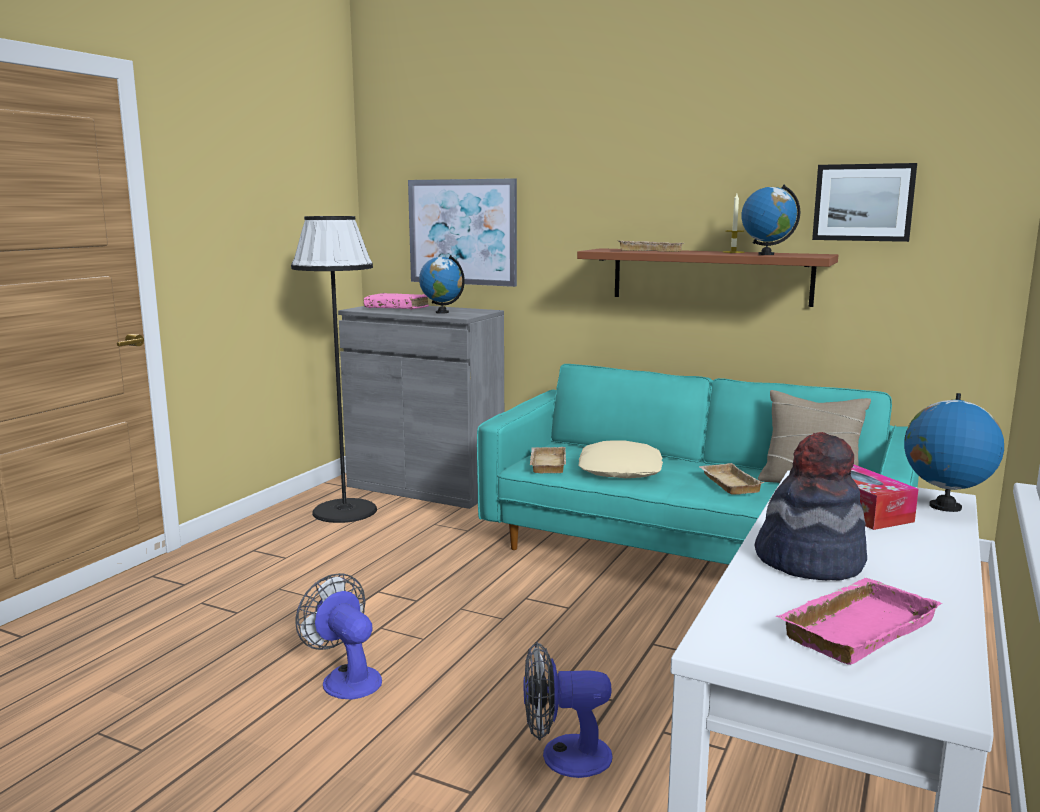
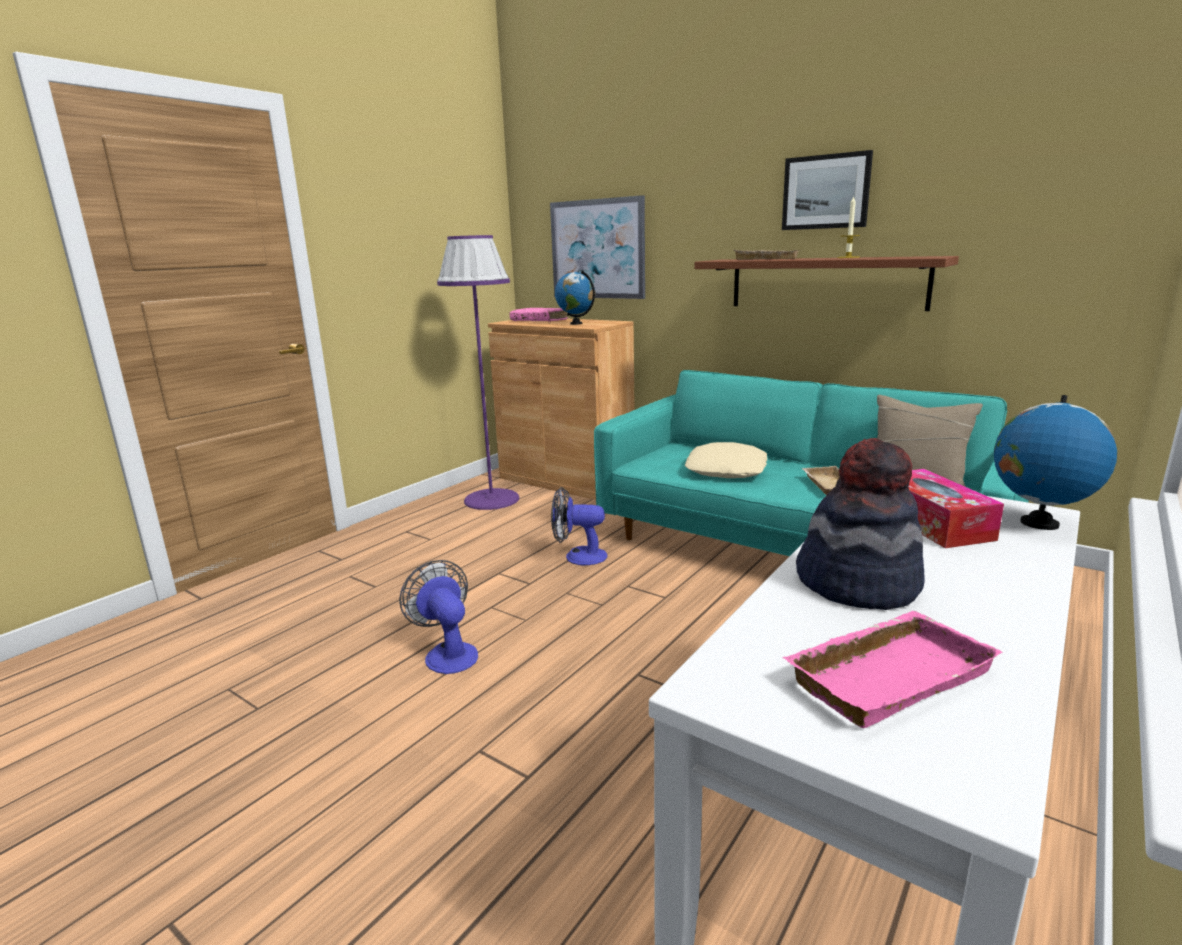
camera: 10 degrees right, 5 degrees up
(345, 511) = (492, 499): black floor lamp -> purple floor lamp
(425, 486) = (566, 479): grey cabinet -> brown cabinet
(546, 464) = (658, 463): beige tray -> none
(563, 756) = (624, 747): fan -> fan (578, 556)
(766, 254) = (880, 257): globe -> none
(863, 202) = (988, 199): picture -> picture (826, 192)

